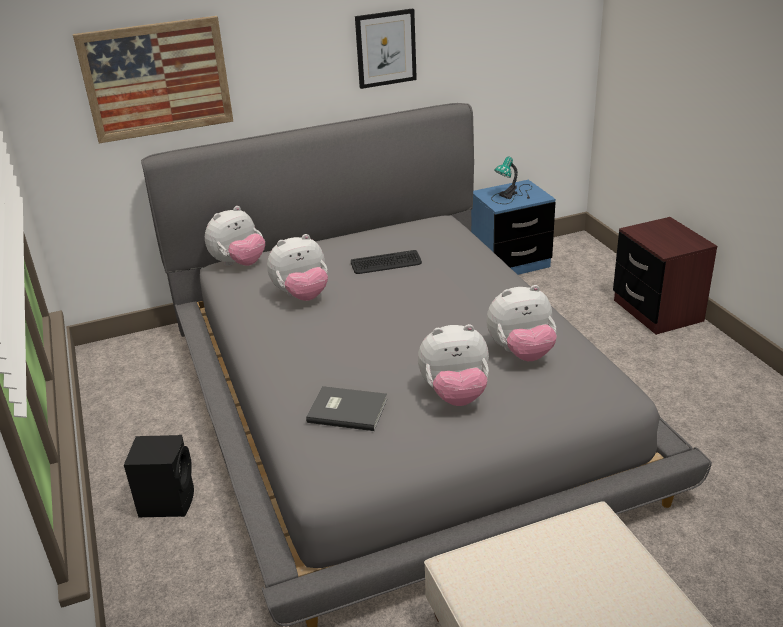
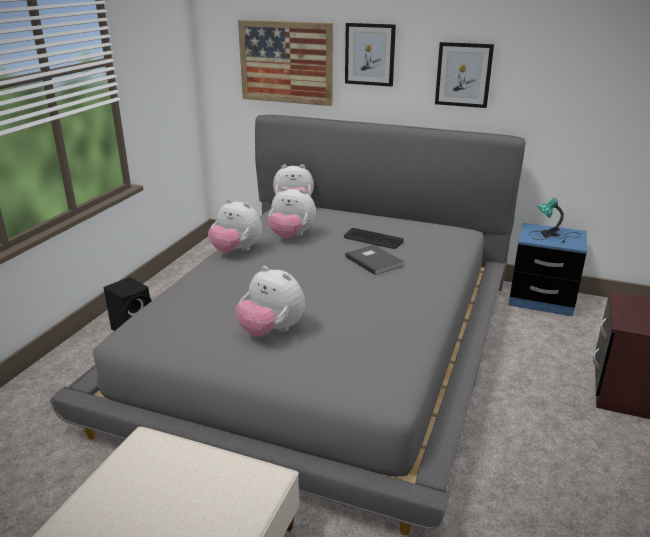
camera: 40 degrees right, 5 degrees down
(272, 46) = (369, 54): none -> picture
(347, 409) = (200, 305): grey book -> grey book (374, 260)
(521, 353) = (360, 330): plush toy -> plush toy (236, 251)

